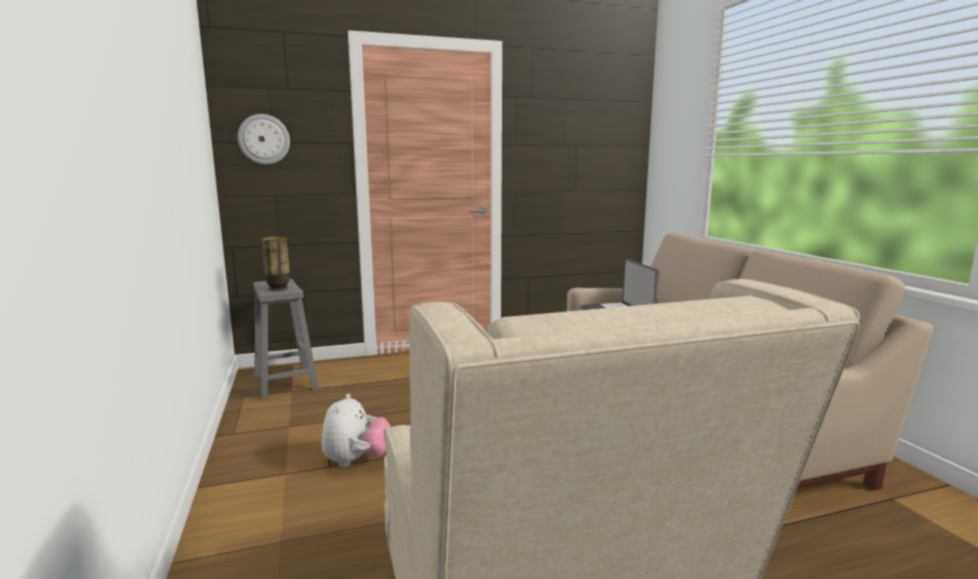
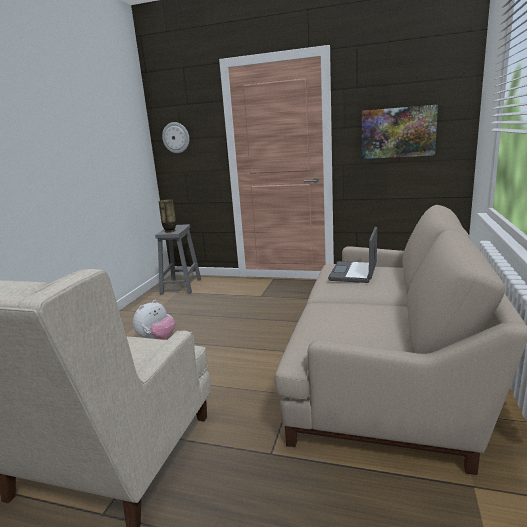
camera: 35 degrees right, 5 degrees up
(575, 156) = (398, 132): none -> picture

